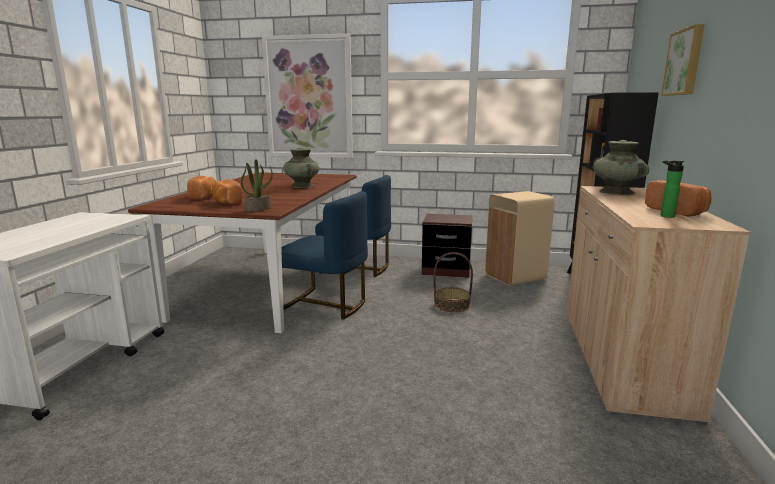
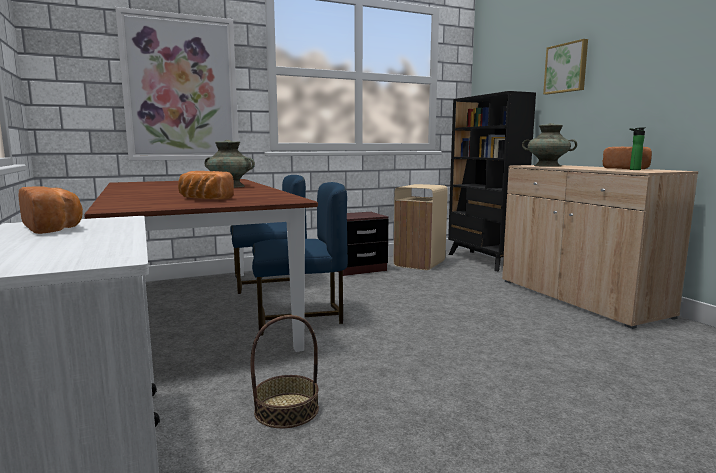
camera: 35 degrees left, 5 degrees down
(205, 197) = (151, 198): bread -> bread (55, 228)
(258, 209) = (272, 200): potted plant -> none
(452, 305) = (412, 291): basket -> basket (286, 410)

